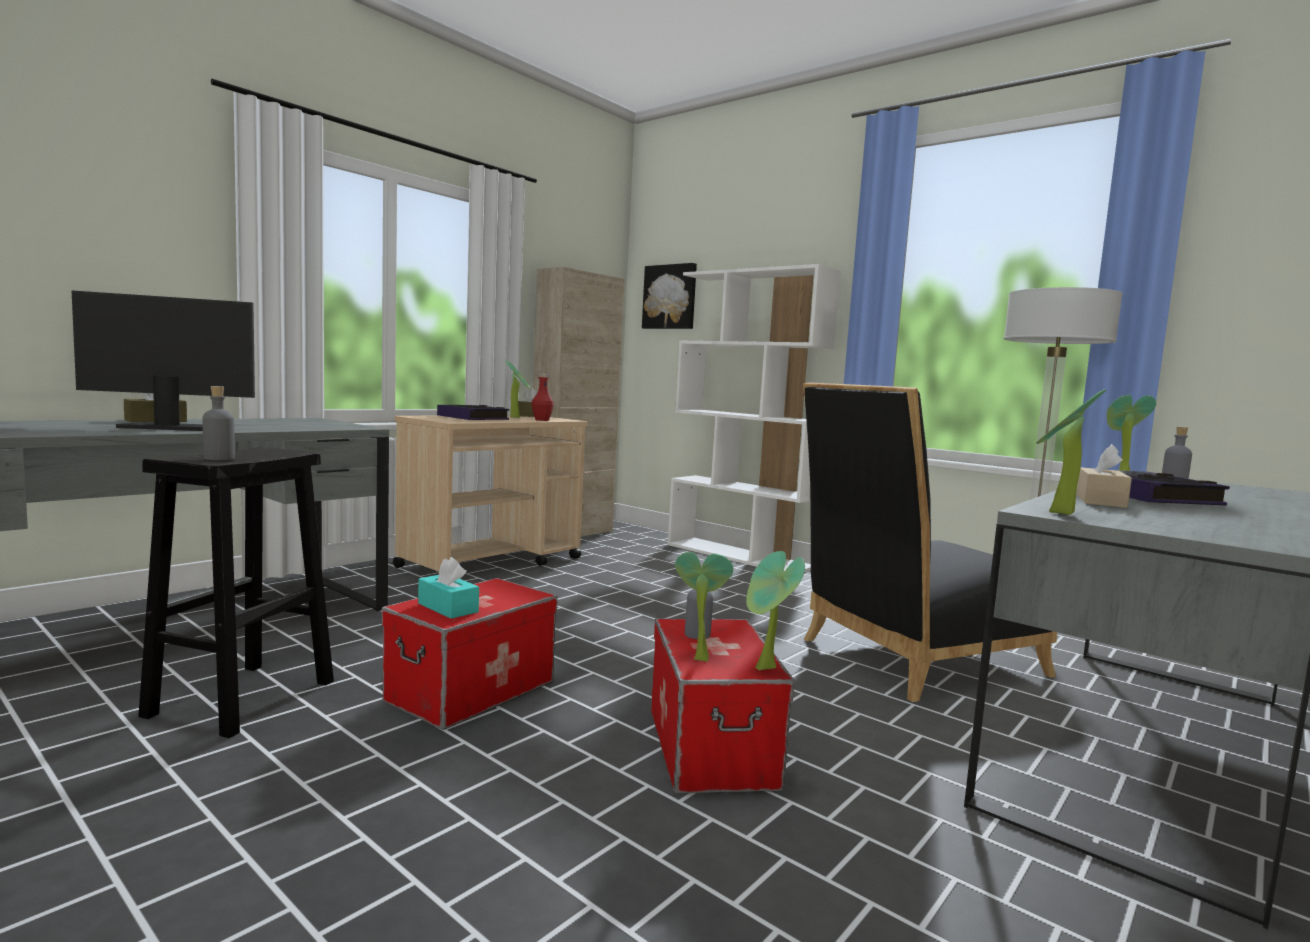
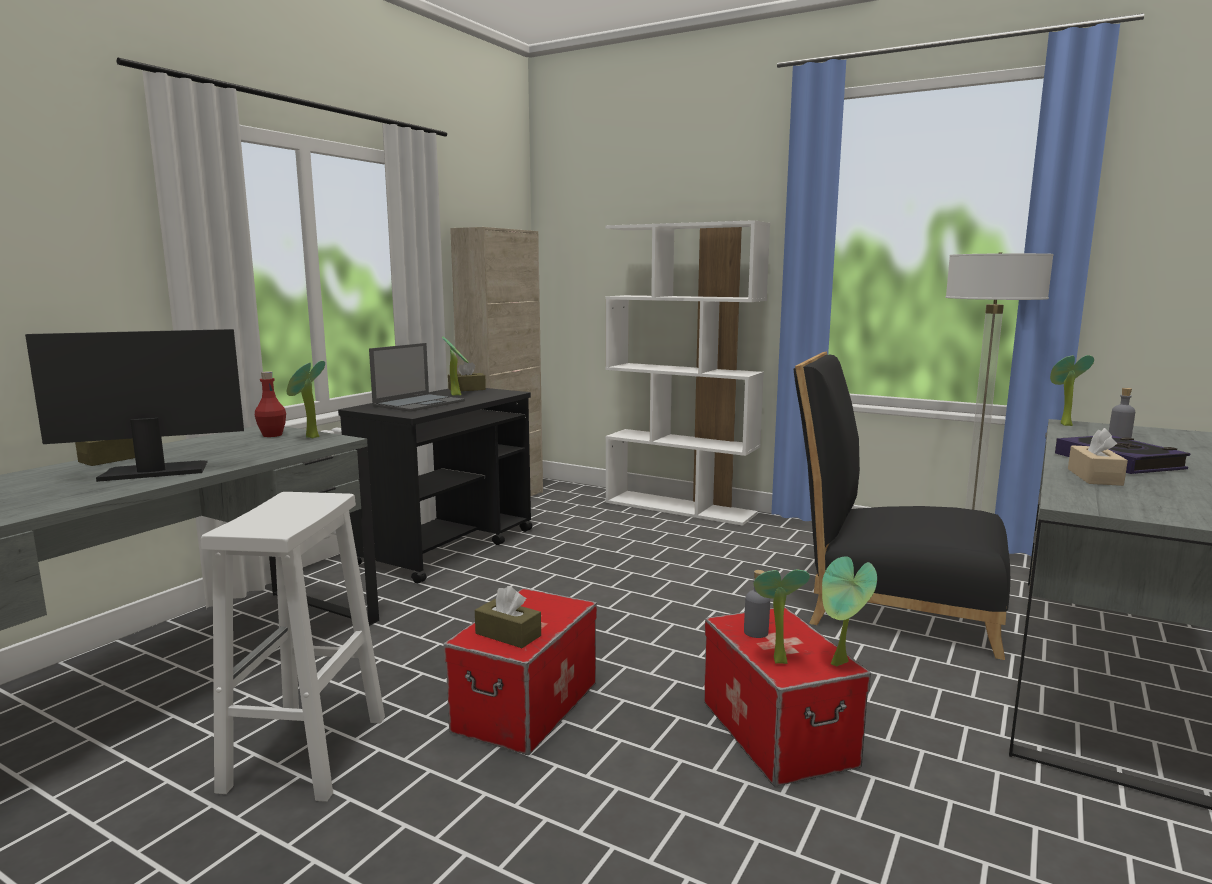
camera: 10 degrees left, 5 degrees up
(219, 458) = (276, 522): grey bottle -> none
(240, 699) = (305, 754): black stool -> white stool
(448, 608) = (508, 634): turquoise tissue box -> brown tissue box
(473, 418) = (420, 403): book -> laptop
(492, 562) = (447, 547): beige cart -> black cart
(542, 420) = (488, 397): red bottle -> red bottle (272, 435)
(670, 297) = (583, 246): picture -> none
(911, 658) = (892, 607): black chair -> black chair turned 60 degrees clockwise
(1058, 513) = (1086, 505): potted plant -> potted plant (309, 438)

